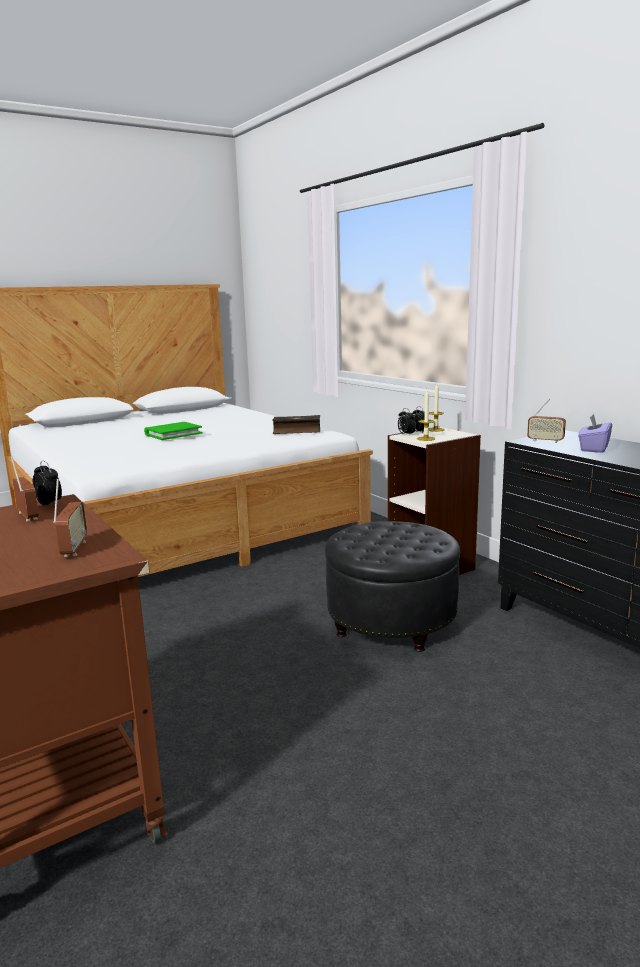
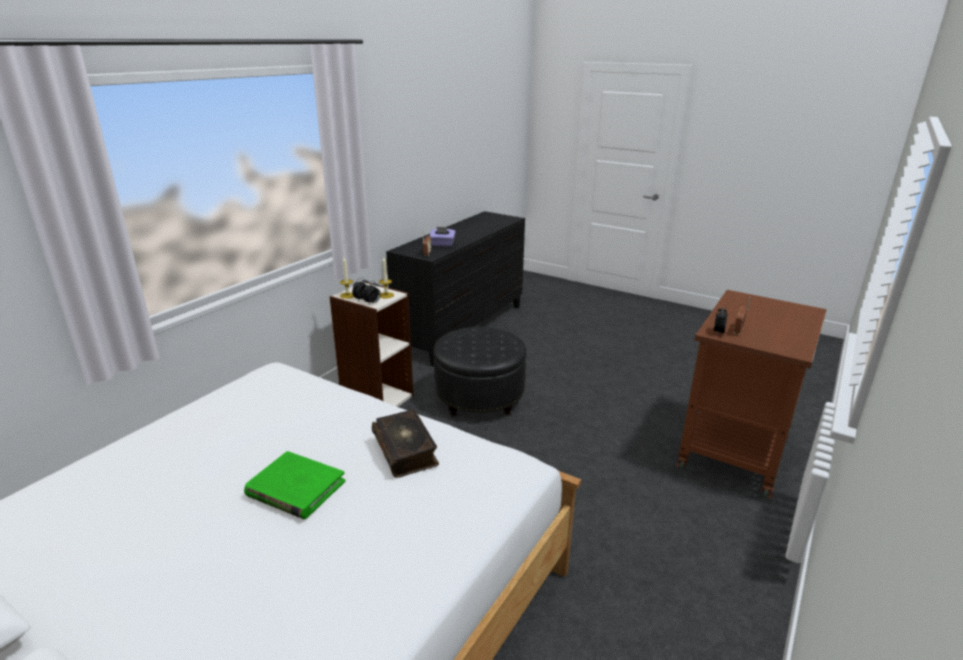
camera: 115 degrees left, 10 degrees up
(74, 549) = (743, 304): radio -> none
(296, 431) = (261, 393): book -> book (406, 450)

